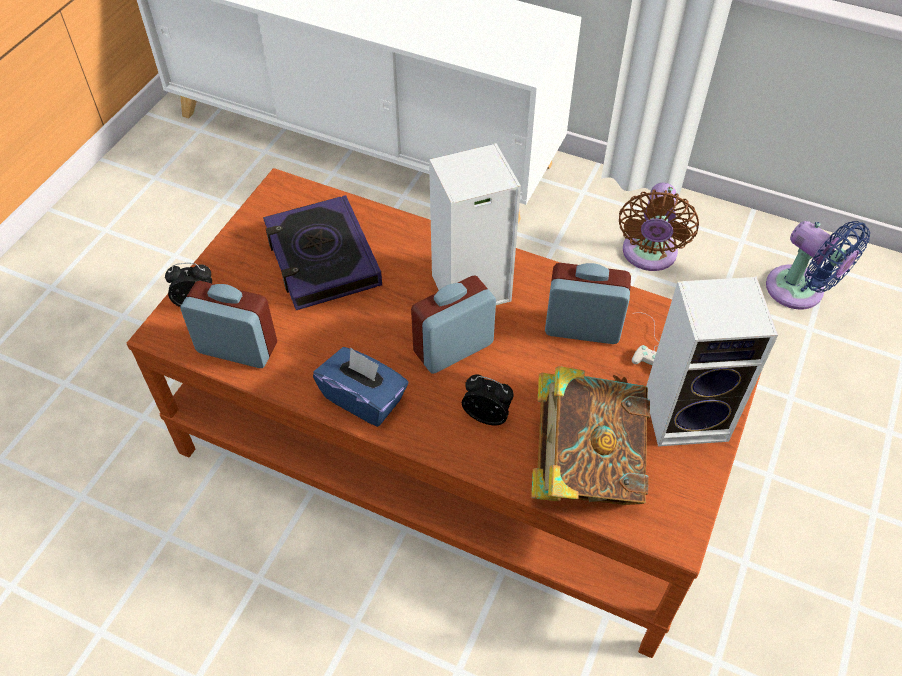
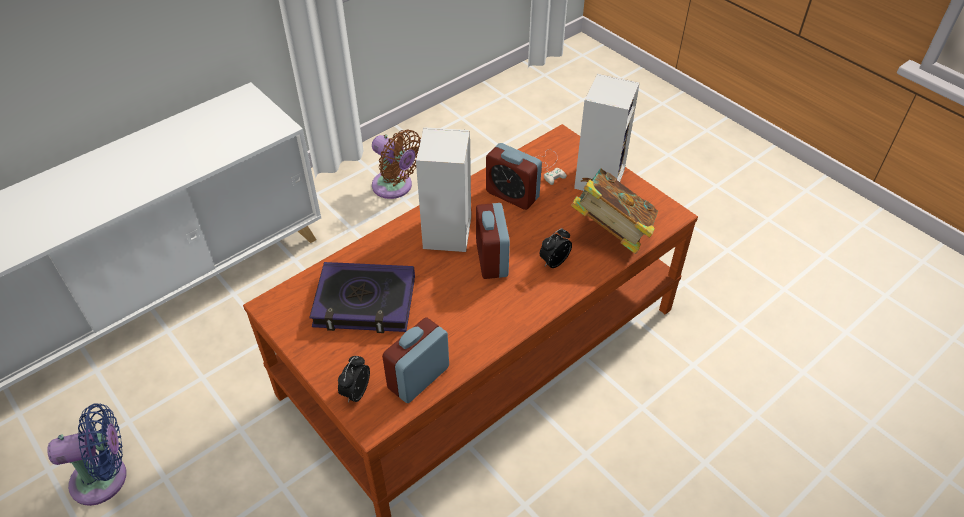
camera: 65 degrees left, 5 degrees down
(364, 399) = (507, 318): blue tissue box -> none
(582, 327) = (512, 195): alarm clock -> alarm clock turned 90 degrees counterclockwise
(800, 292) = (471, 137): blue fan -> blue fan (105, 478)

